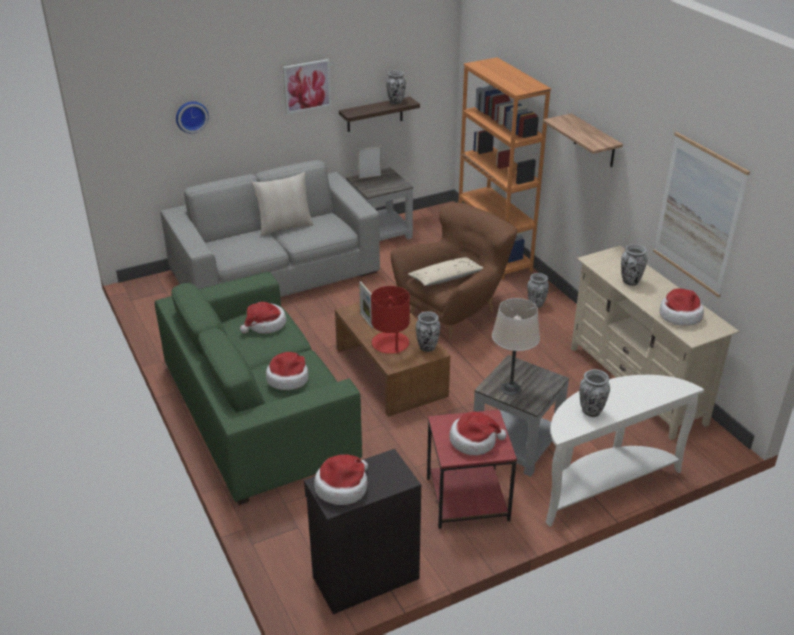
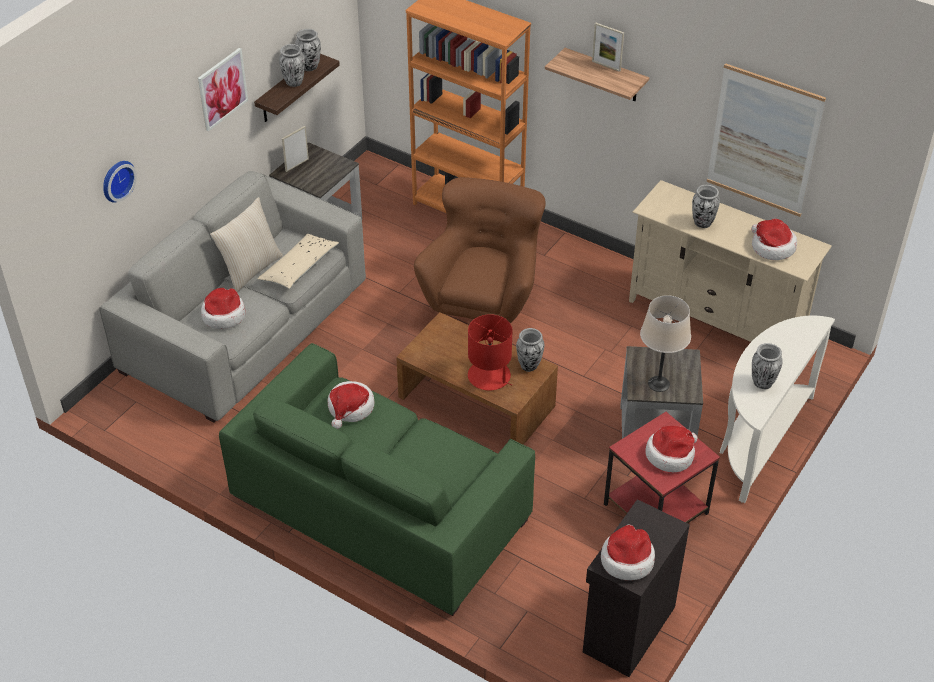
camera: 30 degrees left, 10 degrees up
(288, 378) = (432, 462): hat -> hat (223, 315)
(366, 320) = (442, 358): picture frame -> picture frame (606, 66)
(446, 278) = (481, 272): beige pillow -> beige pillow (299, 268)
(536, 304) = (557, 259): vase -> vase (294, 82)

